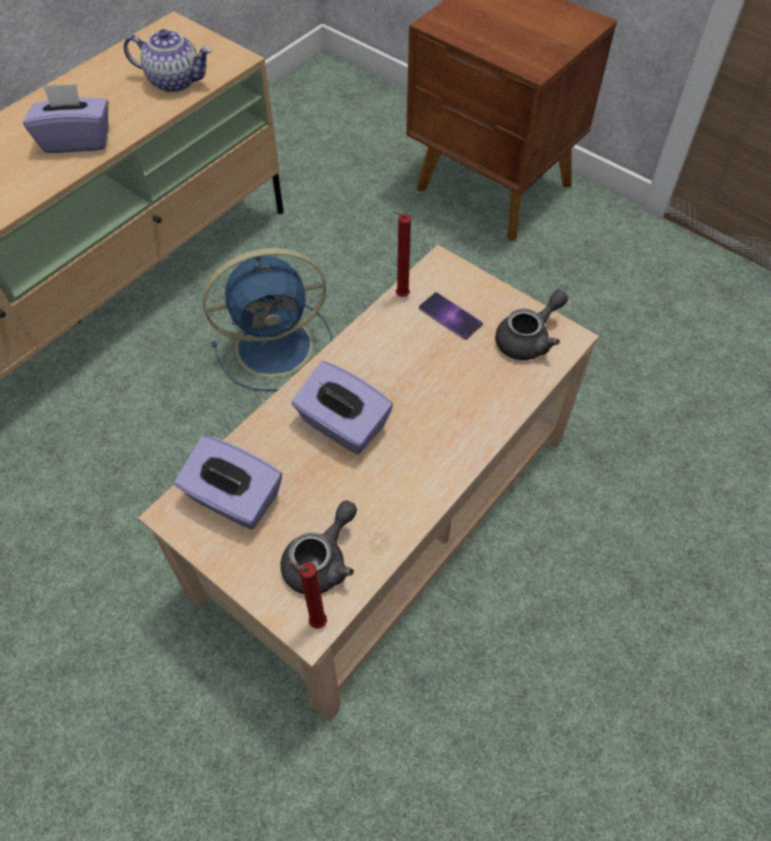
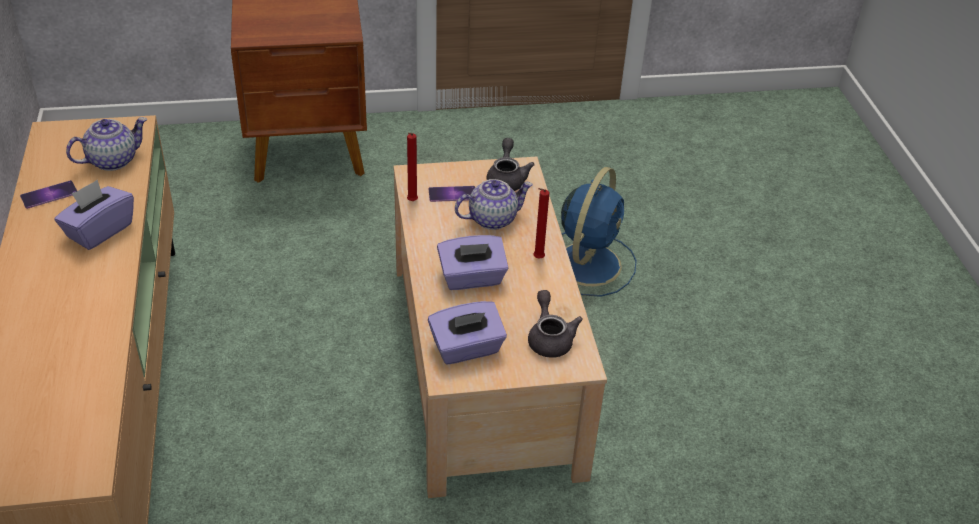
camera: 50 degrees left, 15 degrees down
(93, 84) = (49, 195): none -> phone
(278, 346) = (289, 331): blue fan -> blue fan (589, 262)
(315, 622) = (583, 362): red candle -> red candle (537, 259)
(453, 374) = (493, 218): none -> teapot

